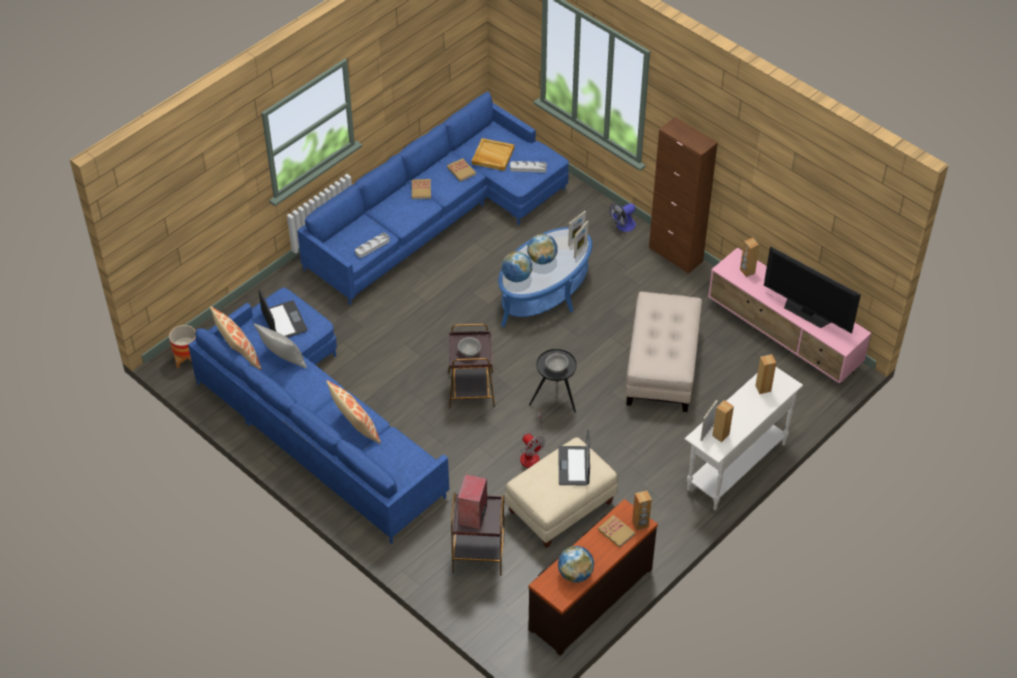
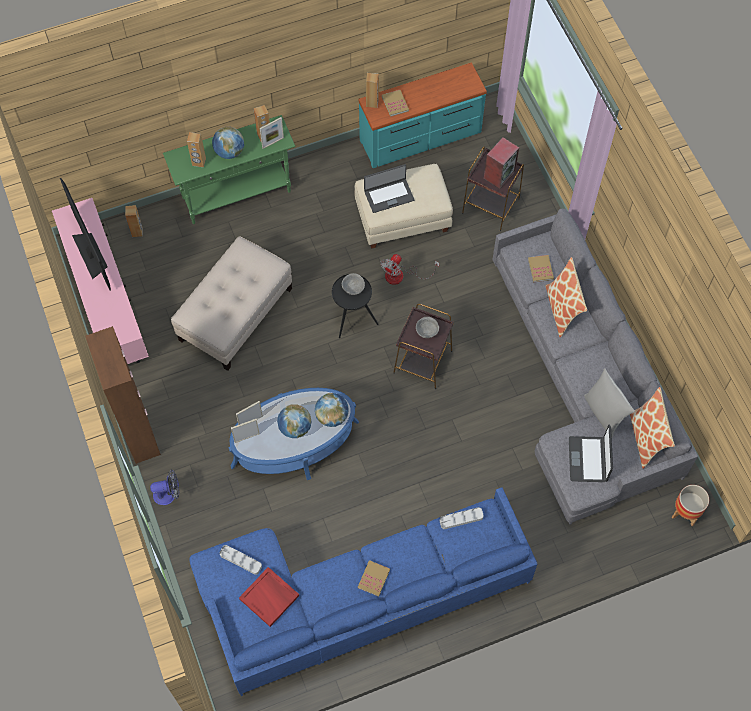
camera: 155 degrees left, 15 degrees up
(316, 424) = (582, 384): blue sofa -> grey sofa
(461, 171) = (316, 588): book -> book (540, 269)
(492, 156) = (270, 597): beige tray -> red tray
(531, 454) = (401, 275): fan -> fan turned 135 degrees counterclockwise
(574, 466) = (389, 195): laptop -> laptop turned 45 degrees clockwise
(575, 574) = (445, 85): globe -> globe (229, 152)
(589, 598) = (421, 137): brown dresser -> turquoise dresser
(735, 466) = (237, 195): white console table -> green console table
(747, 271) = (111, 320): brown speaker -> brown speaker (137, 231)

